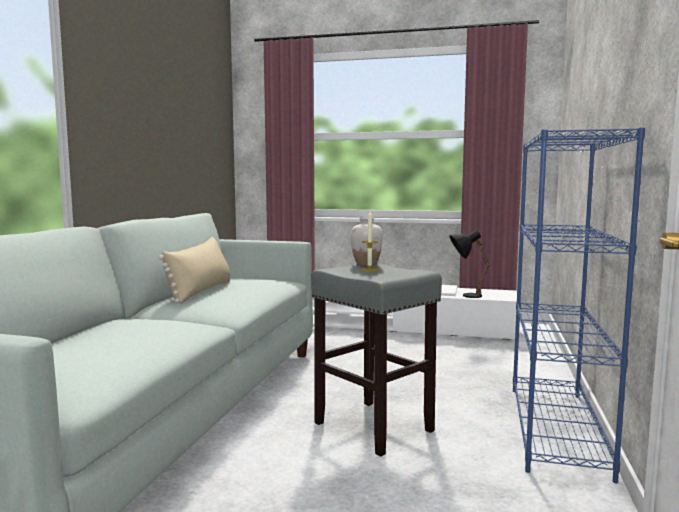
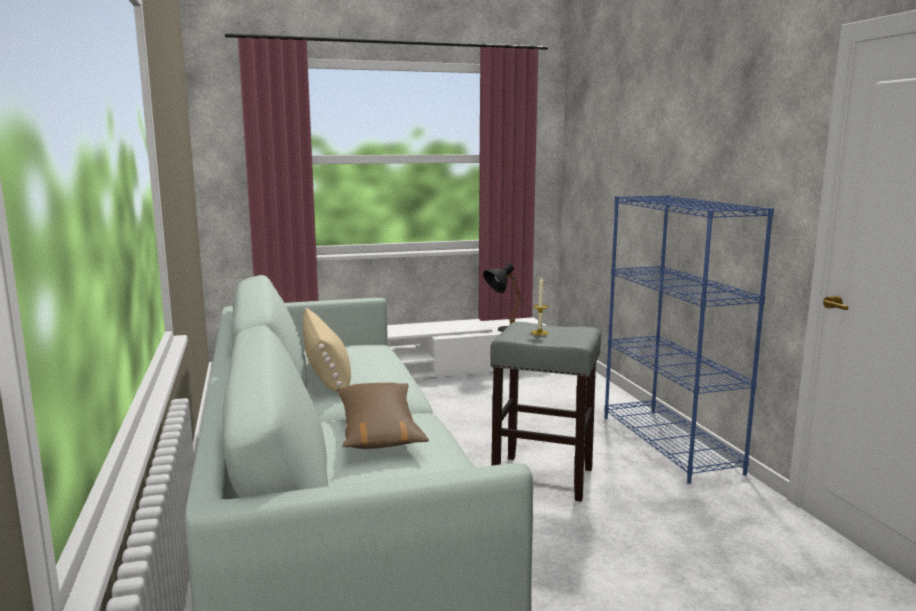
camera: 30 degrees left, 5 degrees up
(144, 326) = (378, 429): none -> brown pillow
(366, 264) = (521, 325): white vase -> none

